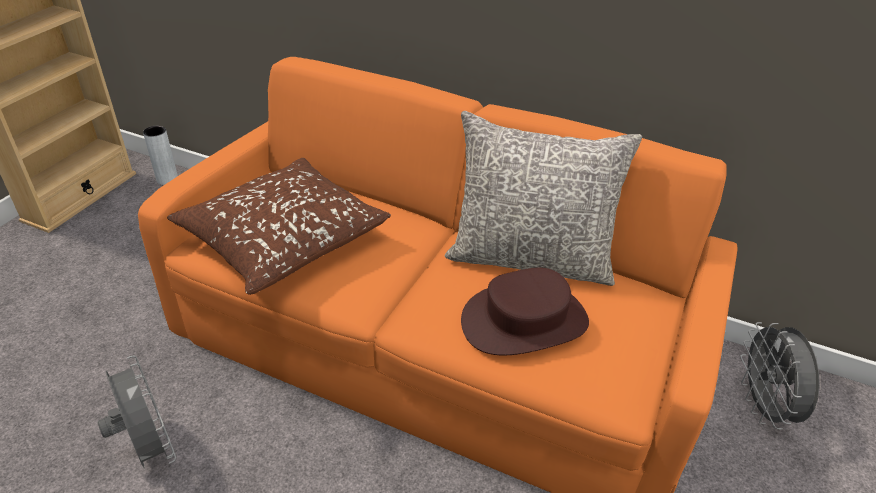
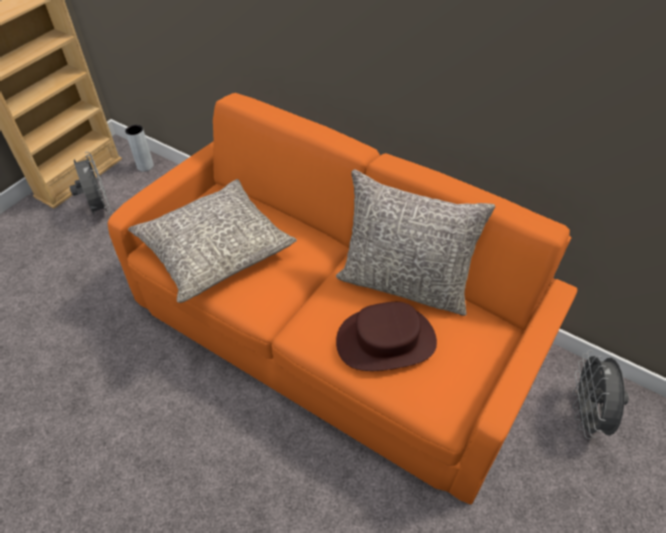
camera: 10 degrees right, 10 degrees up
(149, 448) = (113, 394): grey fan -> grey fan (99, 208)
(283, 238) = (215, 249): brown pillow -> grey pillow

